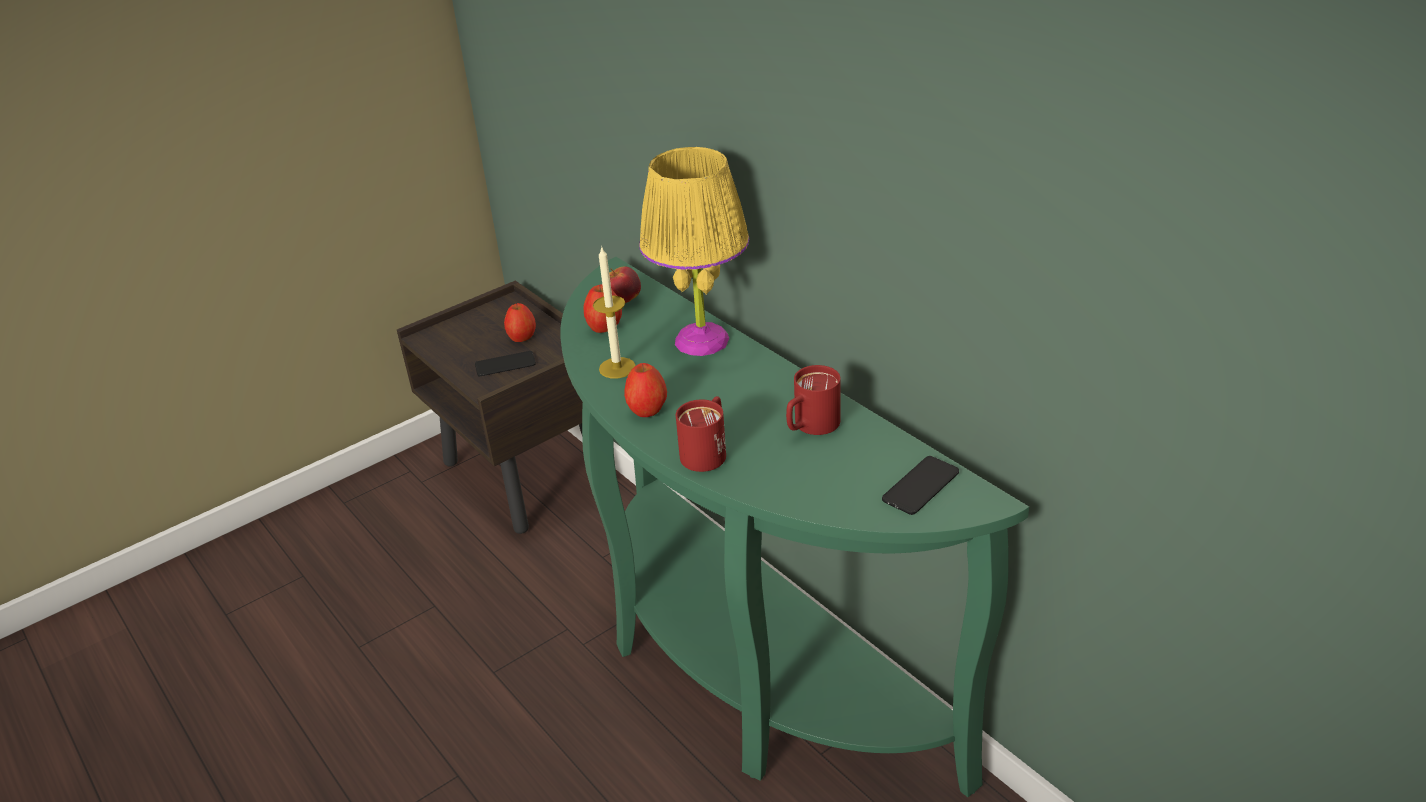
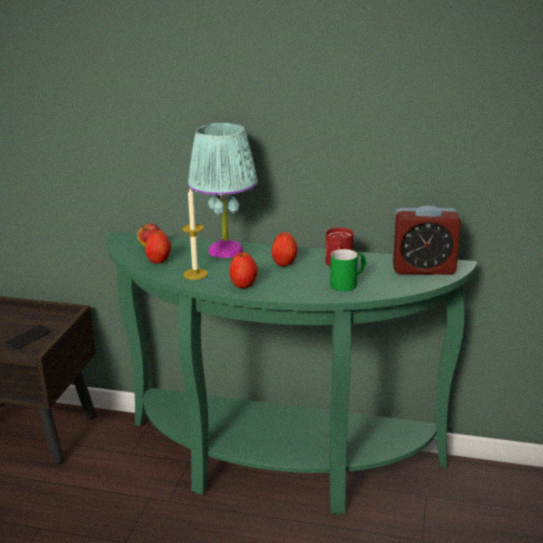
camera: 40 degrees left, 10 degrees down
(522, 338) = (22, 322): apple -> apple (284, 263)
(702, 341) = (226, 250): yellow table lamp -> turquoise table lamp
(707, 451) = (303, 289): red mug -> none
(779, 466) = (348, 283): none -> green mug
(920, 486) = (423, 269): phone -> alarm clock

